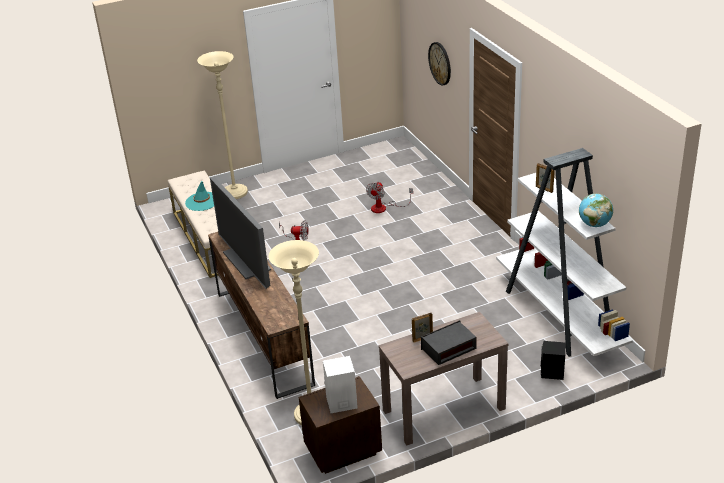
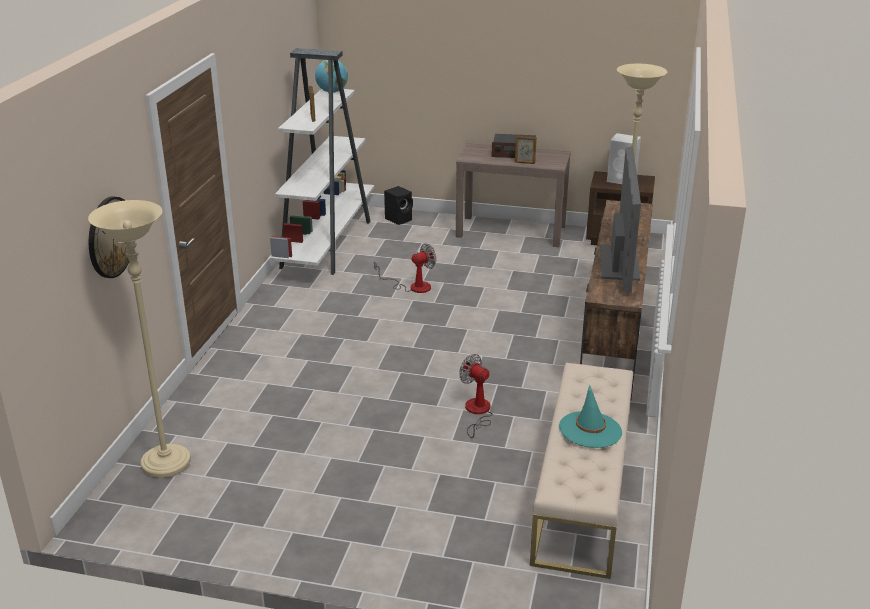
camera: 145 degrees left, 5 degrees down
(235, 193) = (469, 565): beige floor lamp -> beige floor lamp (166, 464)
(384, 207) = (298, 414): fan -> fan (413, 286)

